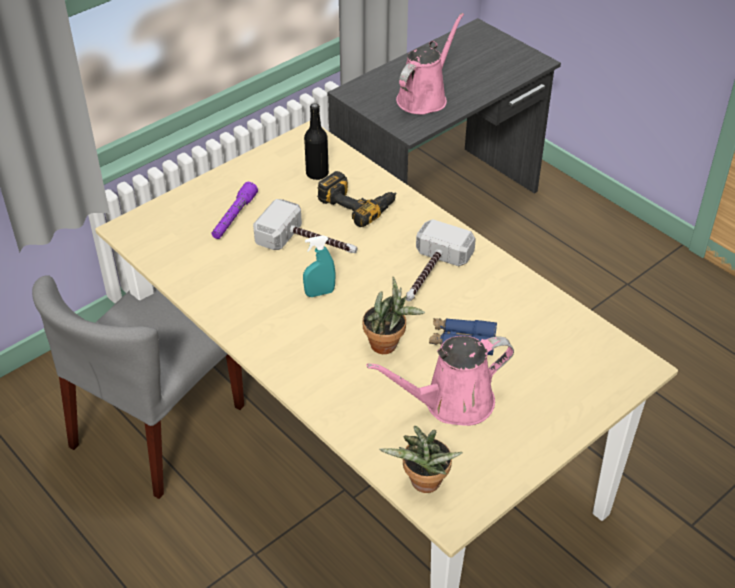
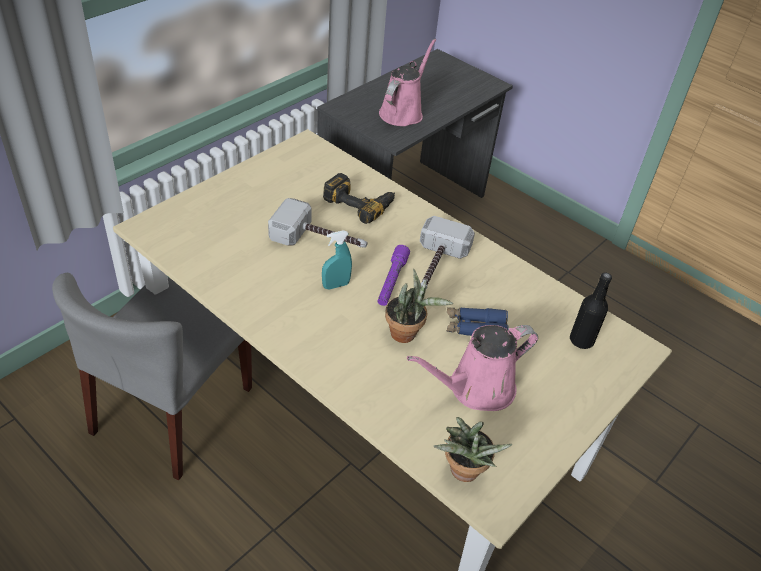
camera: 10 degrees left, 0 degrees up
(234, 217) = (246, 215): purple flashlight -> purple flashlight (392, 281)
(317, 174) = (319, 176): black bottle -> black bottle (581, 340)

